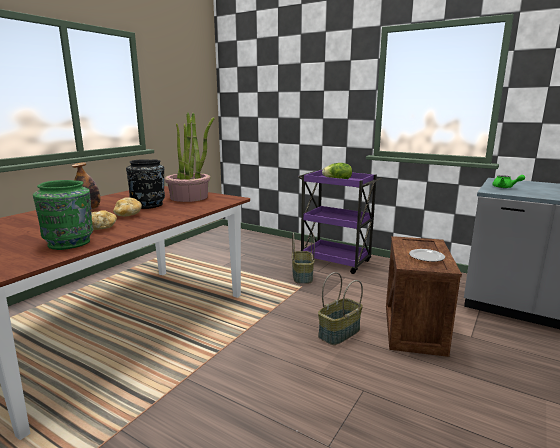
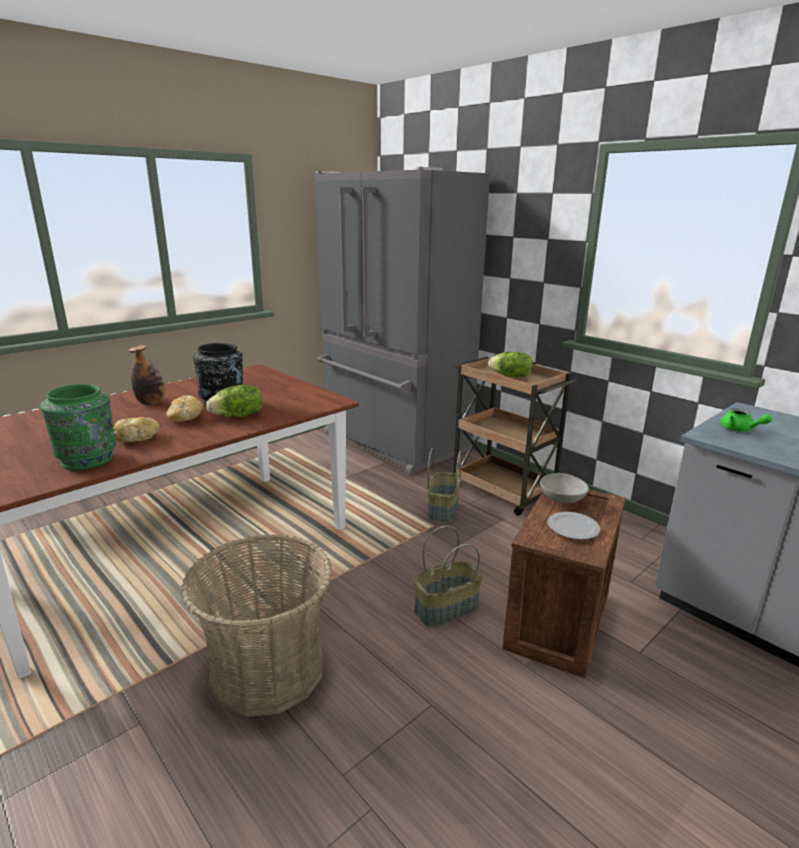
camera: 15 degrees right, 5 degrees up
(169, 211) = (238, 416): none -> lettuce
(189, 197) = (282, 393): potted plant -> none
(233, 392) = (267, 669): none -> basket
(244, 242) = (393, 442): none -> grey fridge
(335, 261) = (503, 491): purple cart -> brown cart
(407, 244) = (561, 499): none -> grey bowl

